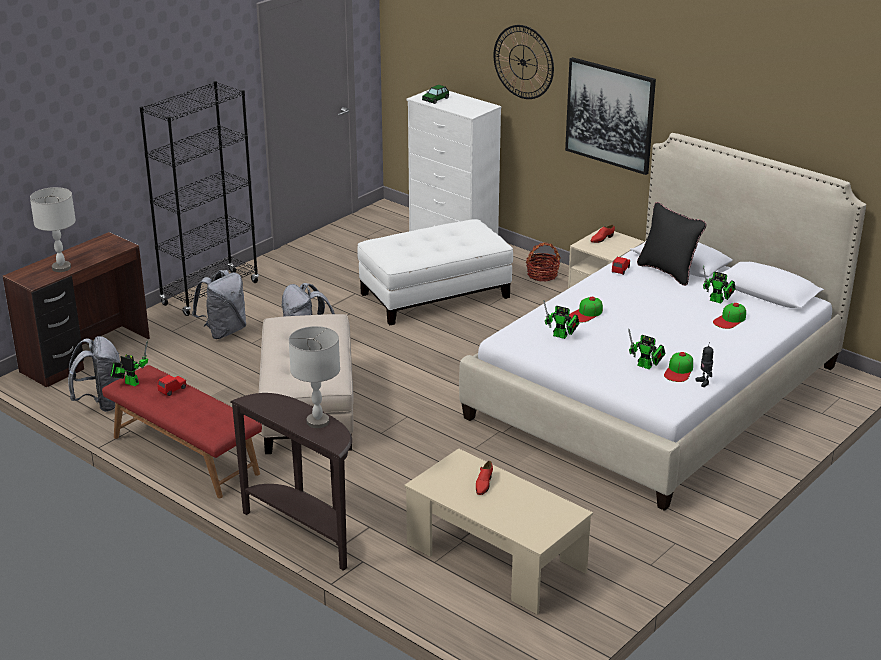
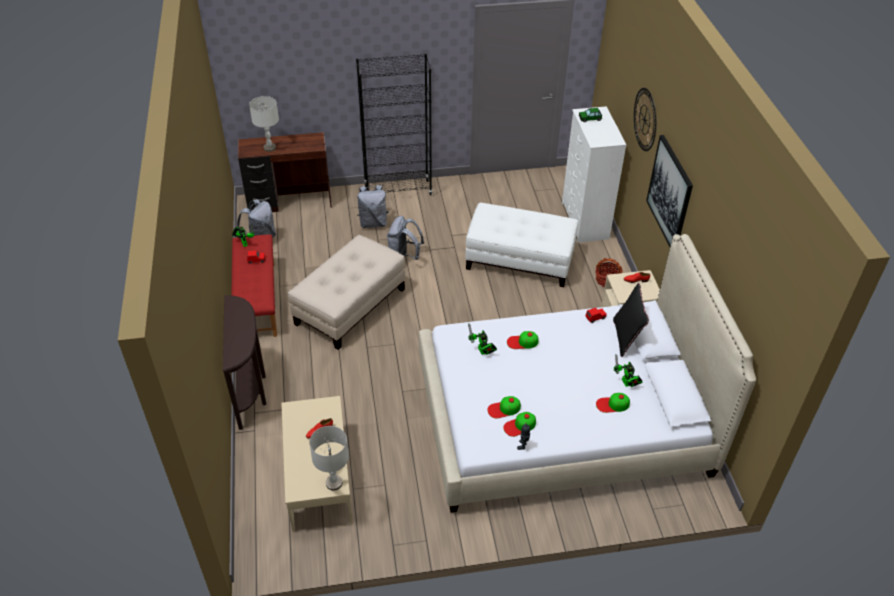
camera: 40 degrees right, 15 degrees up
(317, 422) = (242, 338): grey table lamp -> grey table lamp (333, 483)
(646, 366) = (504, 409): toy robot -> cap

